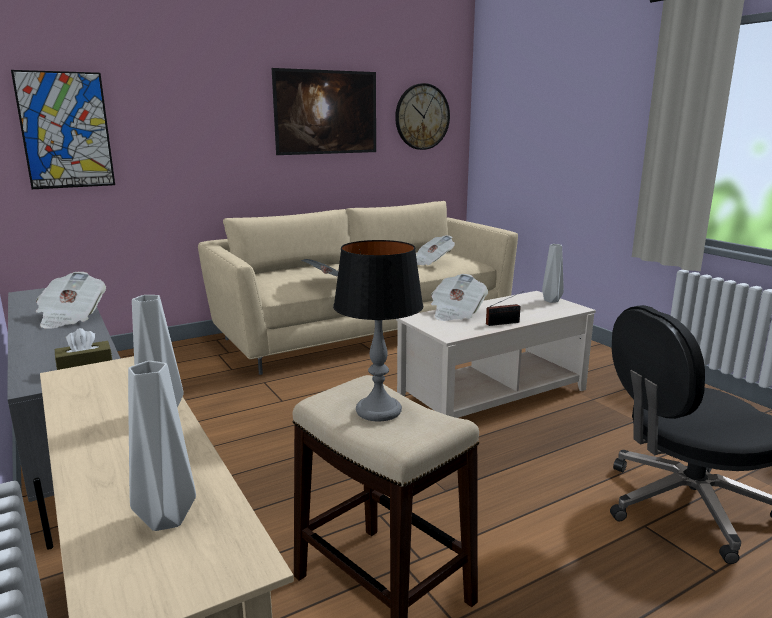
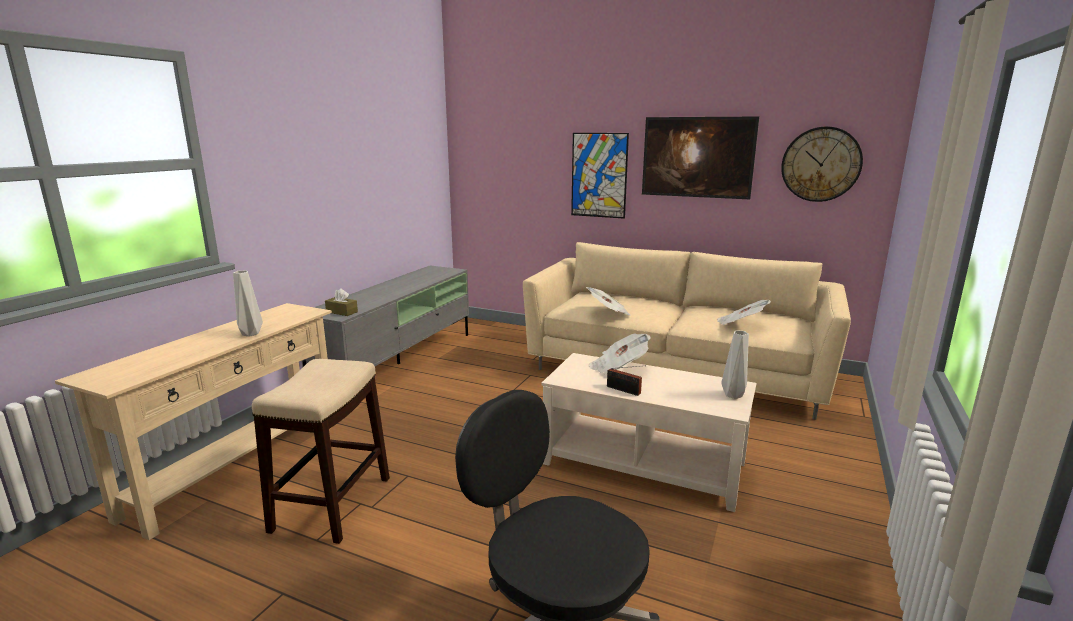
camera: 55 degrees right, 0 degrees up
(65, 130) = (495, 166): picture -> picture (599, 175)
(71, 317) = (407, 286): newspaper -> none
(168, 517) = (149, 364): grey vase -> none
(378, 411) = (316, 378): table lamp -> none

